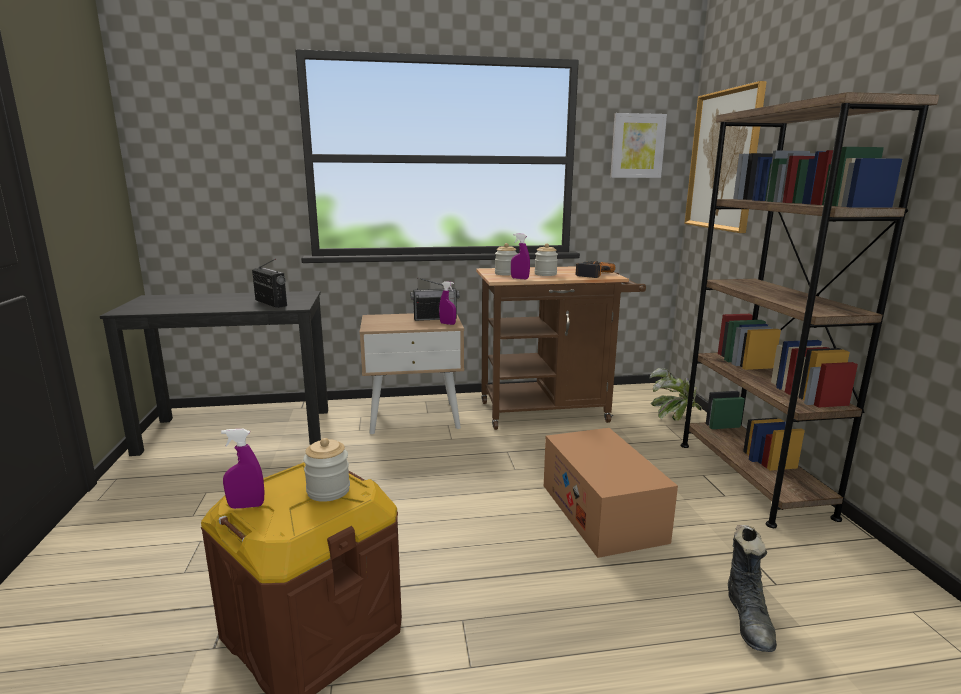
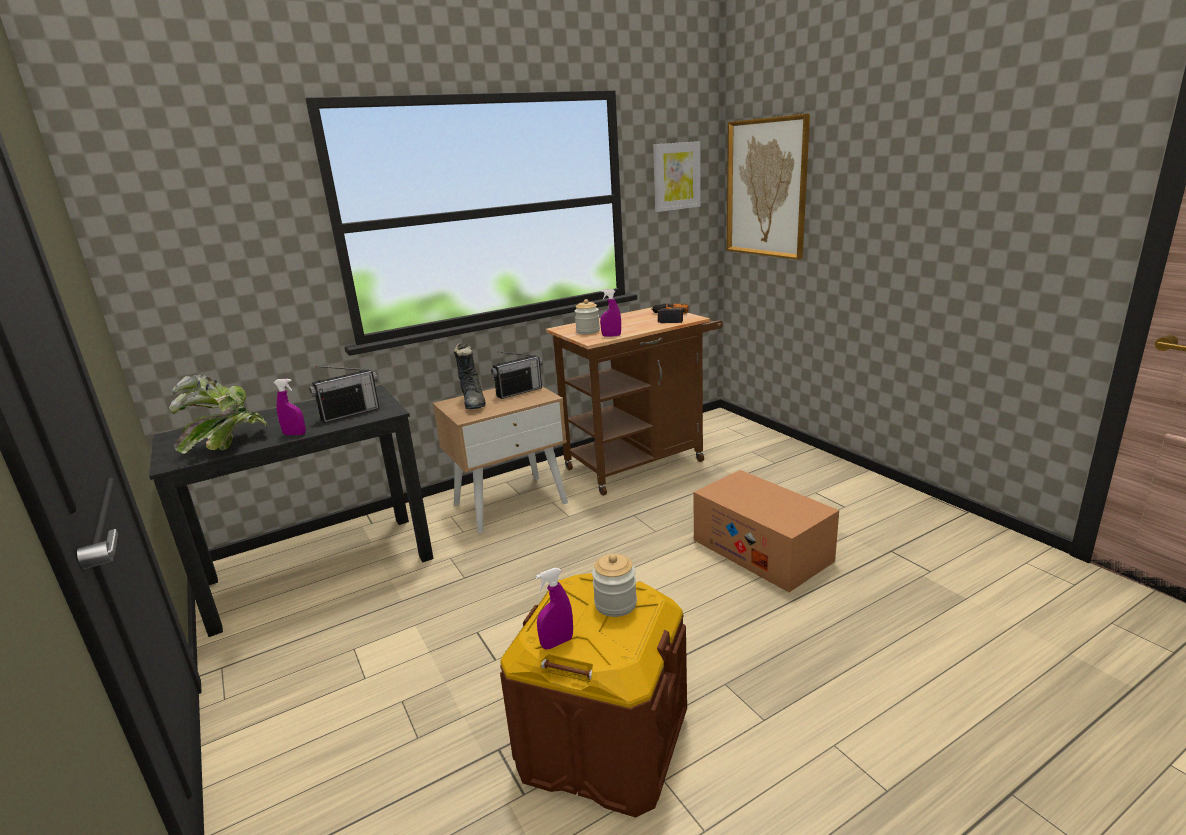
camera: 20 degrees left, 5 degrees up
(271, 303) = (350, 413): radio -> radio turned 120 degrees clockwise
(447, 324) = (540, 396): purple spray bottle -> purple spray bottle (295, 434)
(545, 274) = (627, 325): jar -> none
(673, 417) = (752, 442): potted plant -> potted plant (227, 445)
(749, 620) = (932, 606): black boot -> black boot (474, 402)
(751, 478) = (853, 485): brown bookcase -> none

